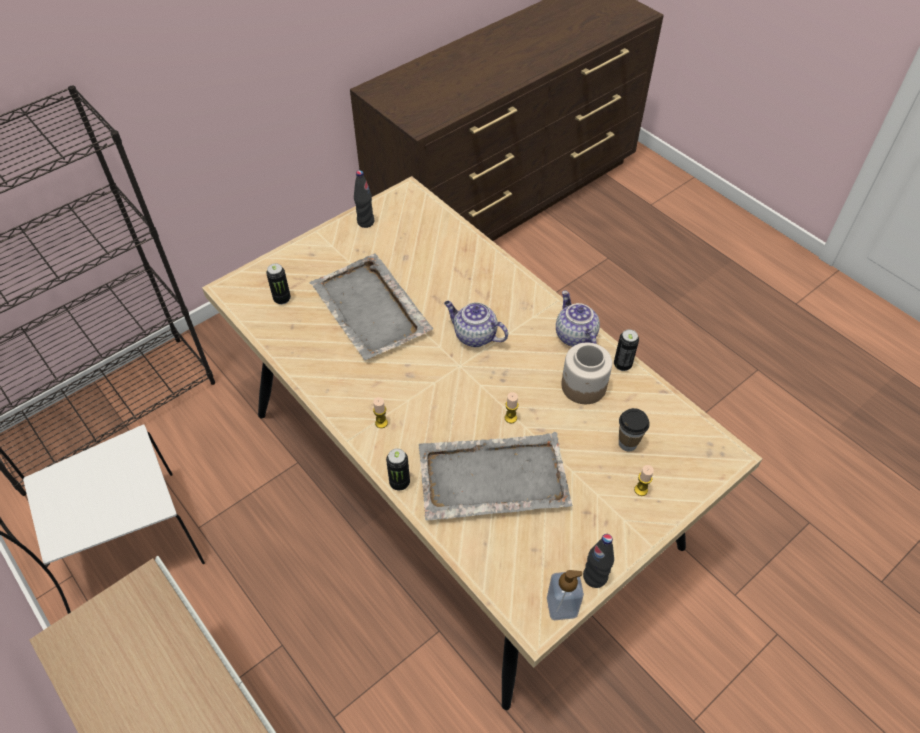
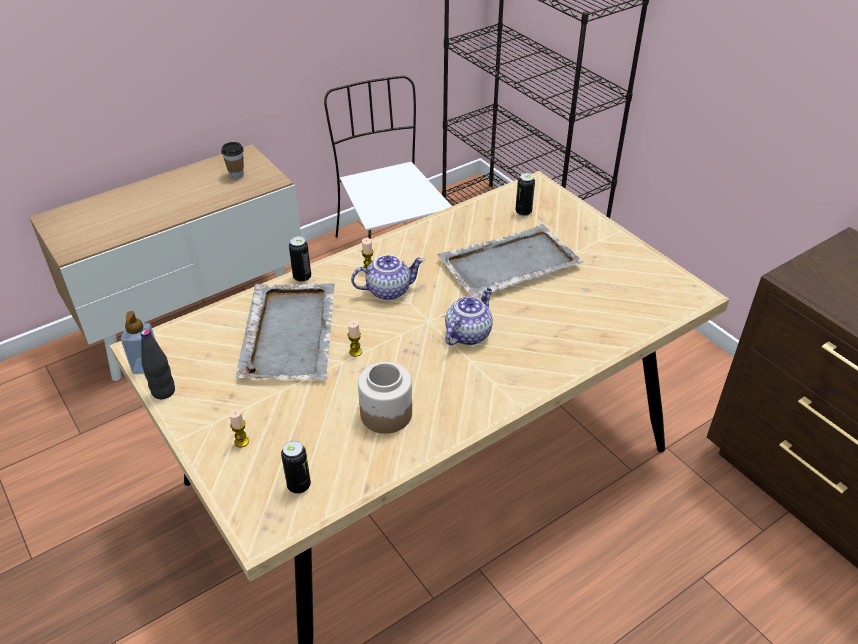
camera: 95 degrees right, 10 degrees down
(365, 222) = (639, 262): black bottle -> none
(574, 336) = (461, 415): teapot -> teapot (388, 290)
(622, 365) = (412, 454): can -> can (299, 485)
(627, 443) = (302, 440): cup -> cup (236, 175)

